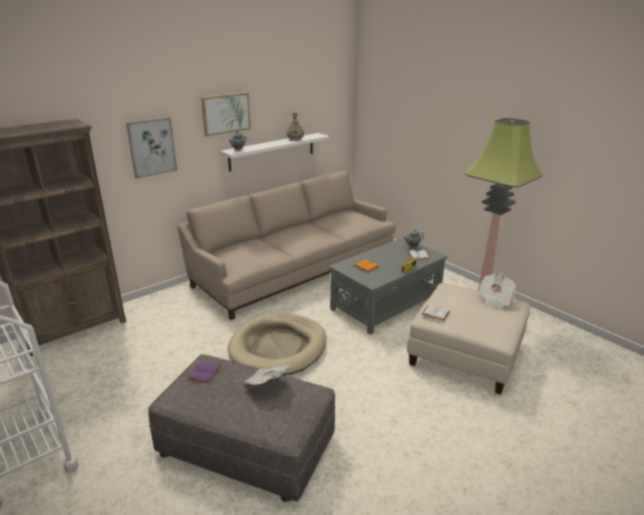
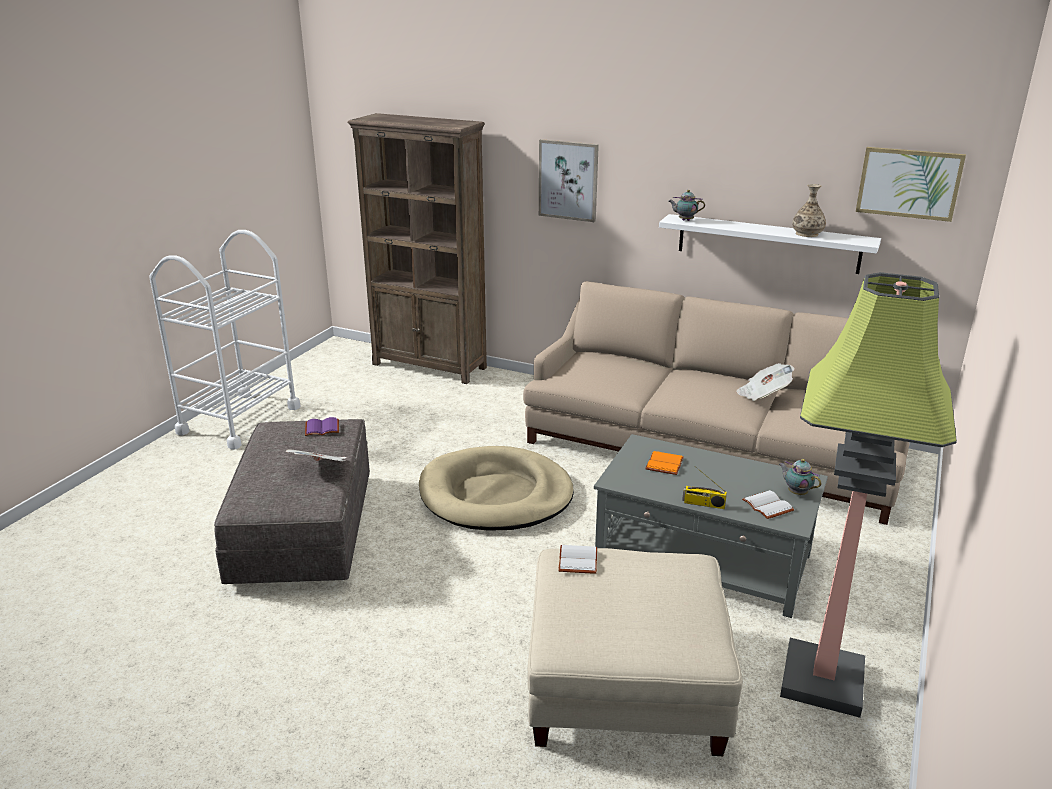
camera: 65 degrees right, 0 degrees up
(226, 113) = (689, 158): picture -> picture (909, 183)
(495, 299) = (690, 621): newspaper -> newspaper (763, 394)

